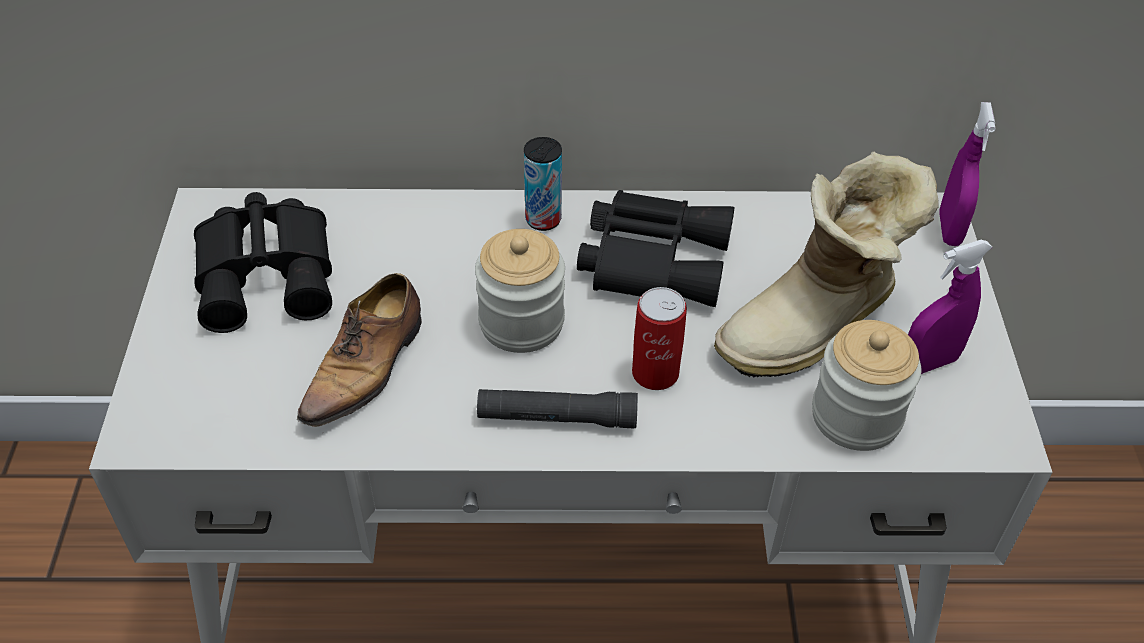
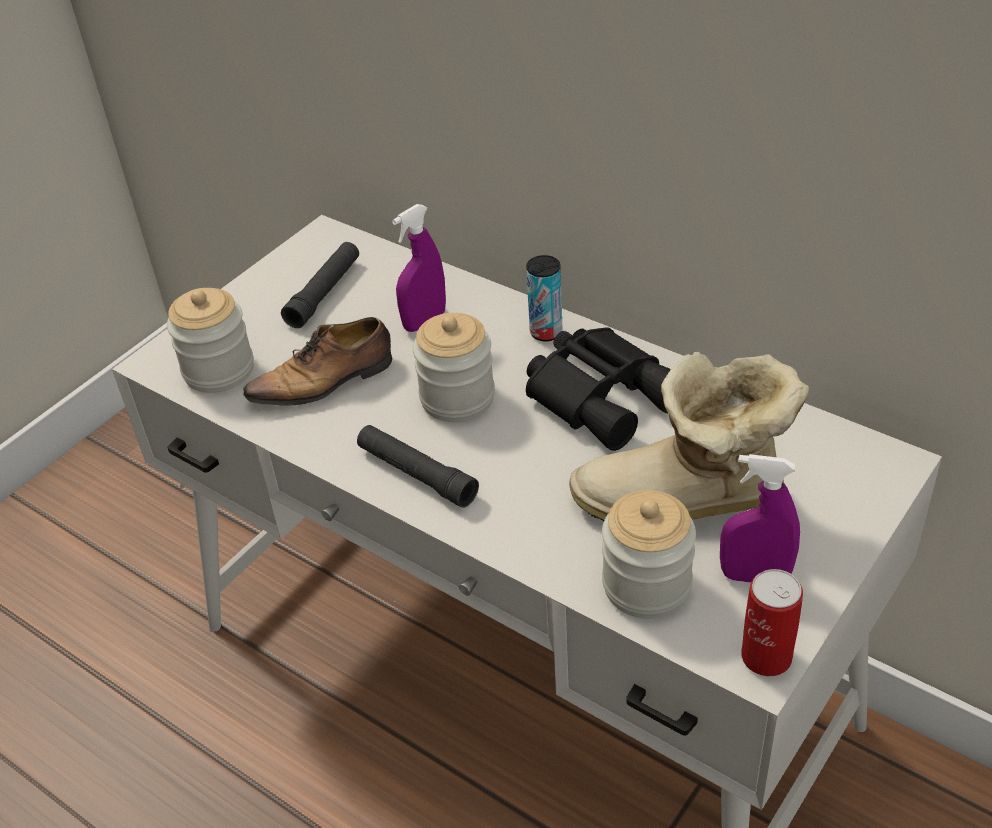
camera: 40 degrees right, 5 degrees down
(230, 410) = (219, 370): none -> jar
(269, 272) = (324, 293): black binoculars -> black flashlight
(655, 373) = (519, 477): can -> can (766, 656)
(949, 229) = (894, 481): purple spray bottle -> purple spray bottle (424, 320)

